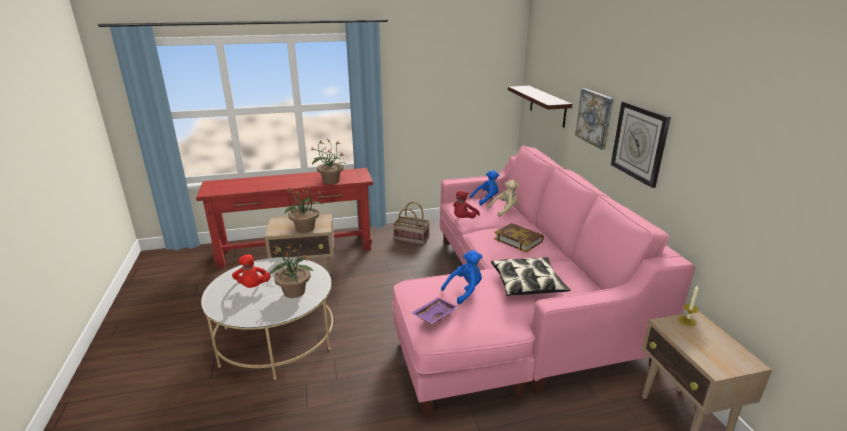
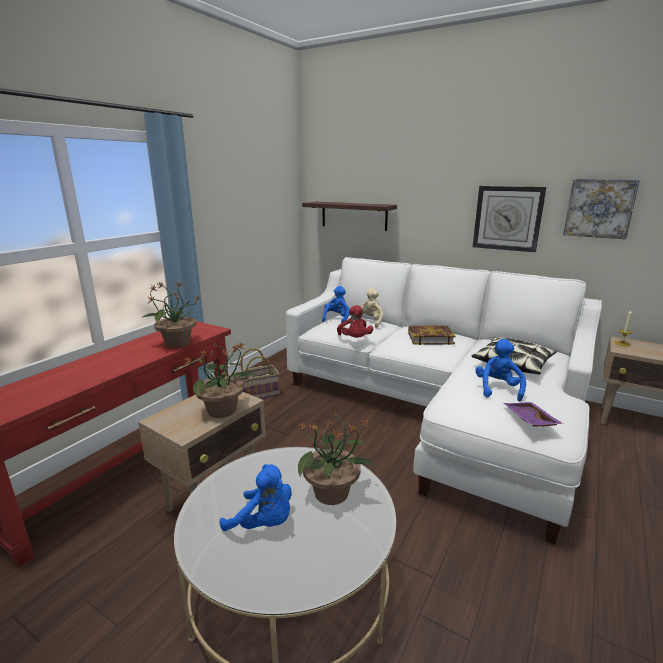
camera: 45 degrees left, 5 degrees down
(253, 287) = (263, 523): red plush toy -> blue plush toy
(515, 306) = (438, 407): pink sofa -> white sofa
(595, 118) = (436, 210): picture -> picture (599, 208)

